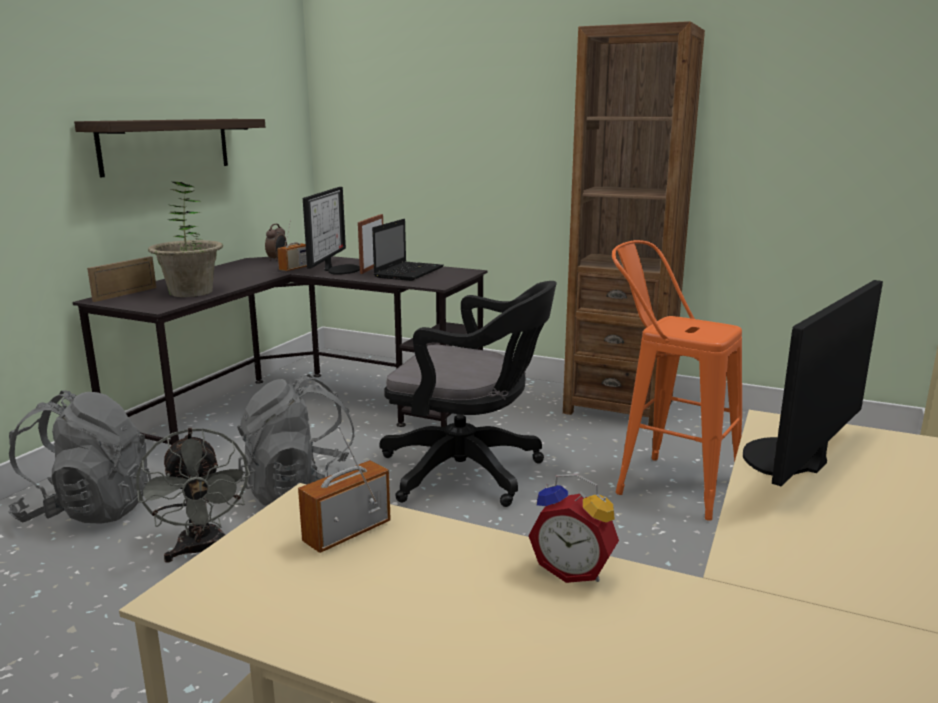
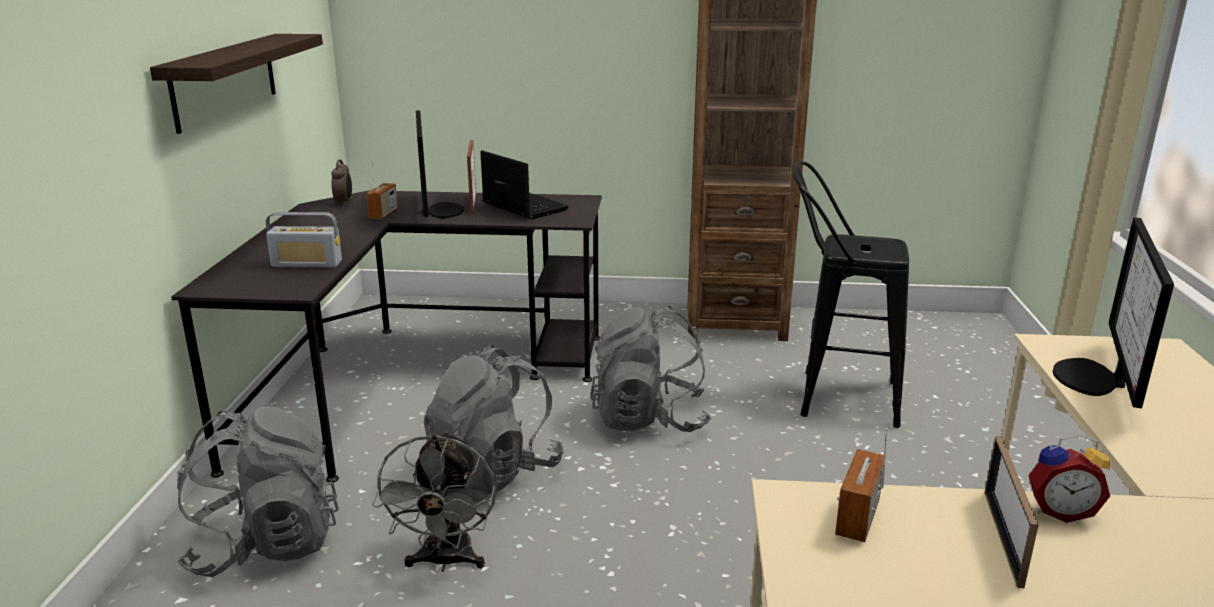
camera: 20 degrees left, 5 degrees up
(125, 294) = (226, 276): picture frame -> picture frame (1003, 537)
(191, 292) = (307, 264): potted plant -> radio
(202, 550) = (445, 561): grey fan -> grey fan turned 45 degrees clockwise
(409, 272) = (523, 206): laptop -> laptop turned 45 degrees counterclockwise
(469, 472) = (649, 419): black office chair -> grey backpack
(665, 483) = (835, 397): orange stool -> black stool

